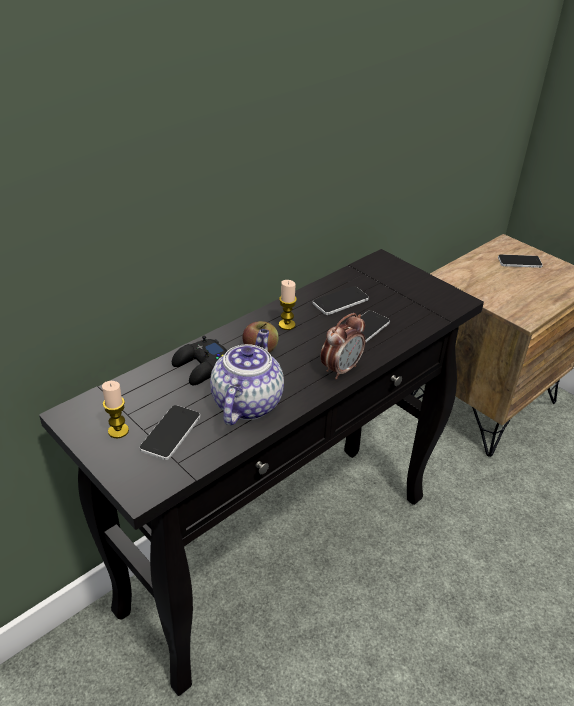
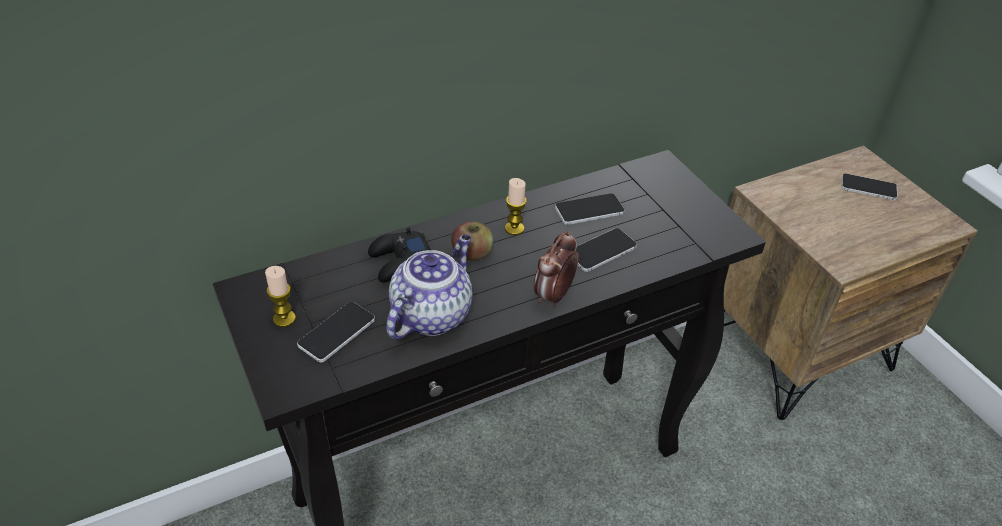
camera: 15 degrees right, 5 degrees up
(341, 369) = (553, 295): alarm clock -> alarm clock turned 150 degrees clockwise

